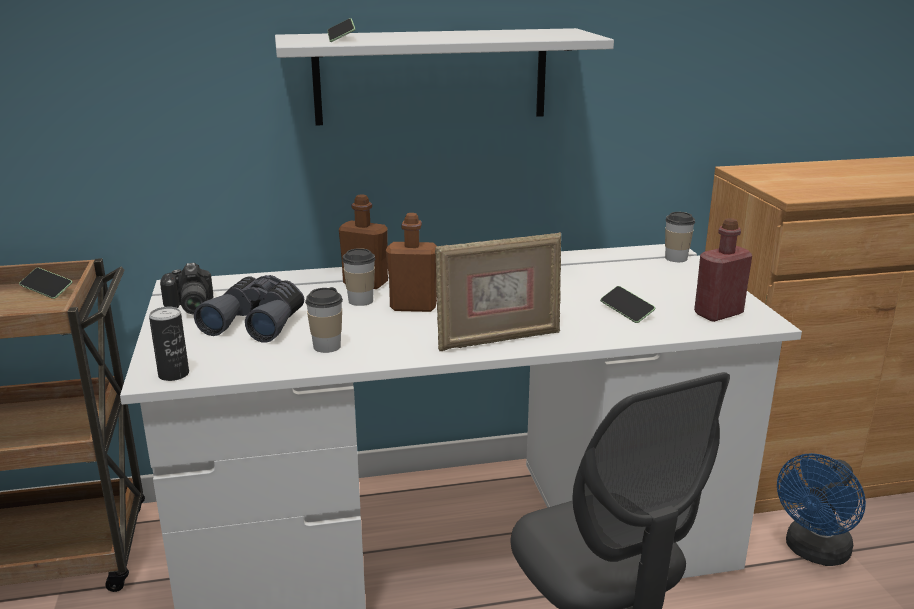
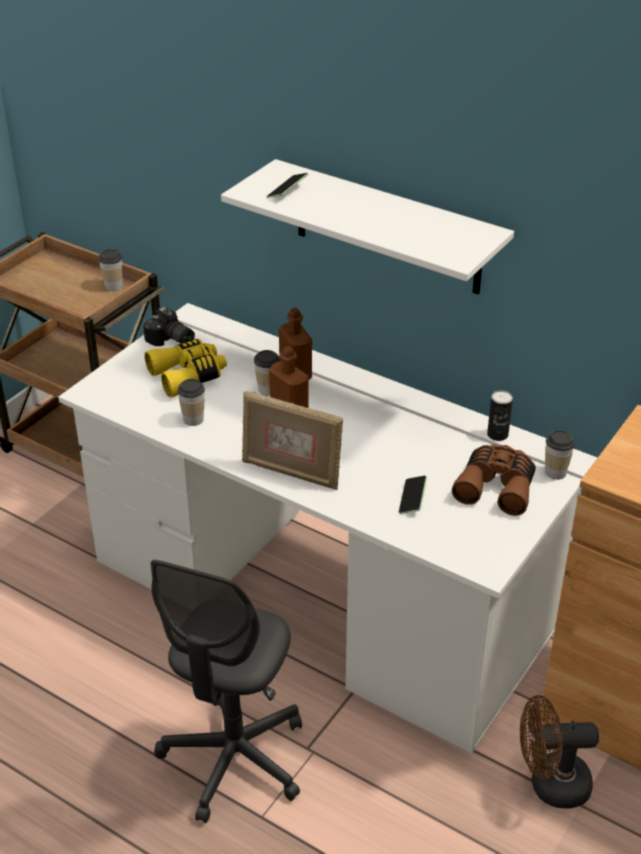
camera: 45 degrees right, 15 degrees up
(47, 290) = (113, 286): phone -> cup
(173, 374) = (96, 395): can -> can (497, 434)
(188, 307) = (170, 340): camera -> camera turned 75 degrees counterclockwise
(258, 321) = (188, 375): grey binoculars -> yellow binoculars
(661, 280) = (496, 486): none -> brown binoculars
(718, 313) = (471, 541): red bottle -> none
(814, 552) = (550, 785): blue fan -> brown fan

